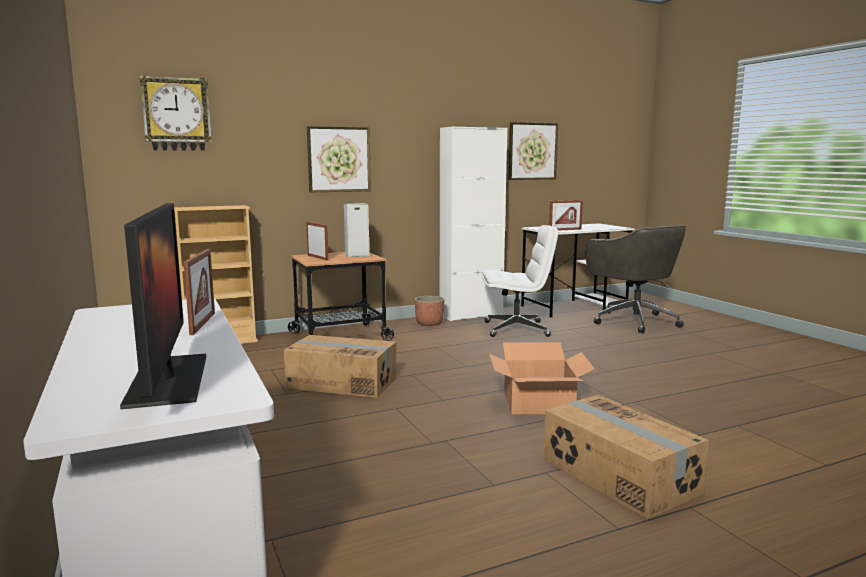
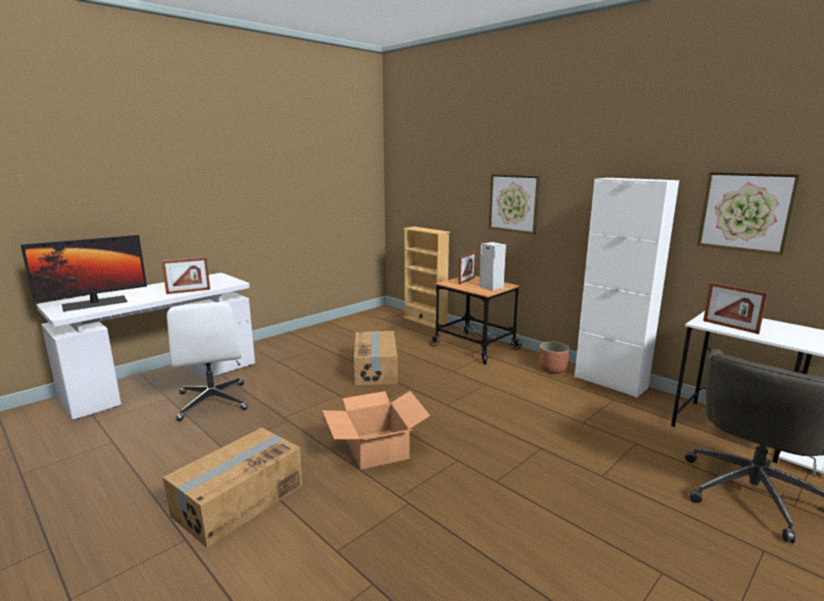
camera: 70 degrees right, 5 degrees up
(176, 114) = (421, 165): wall clock -> none
(517, 329) = (591, 412): white office chair -> white office chair (213, 402)

